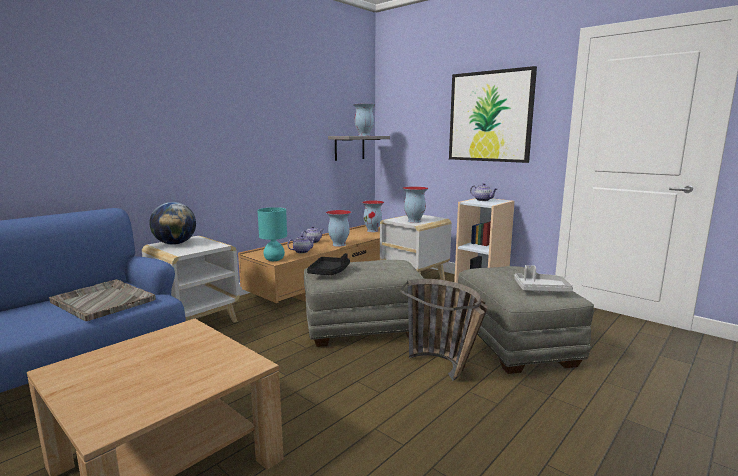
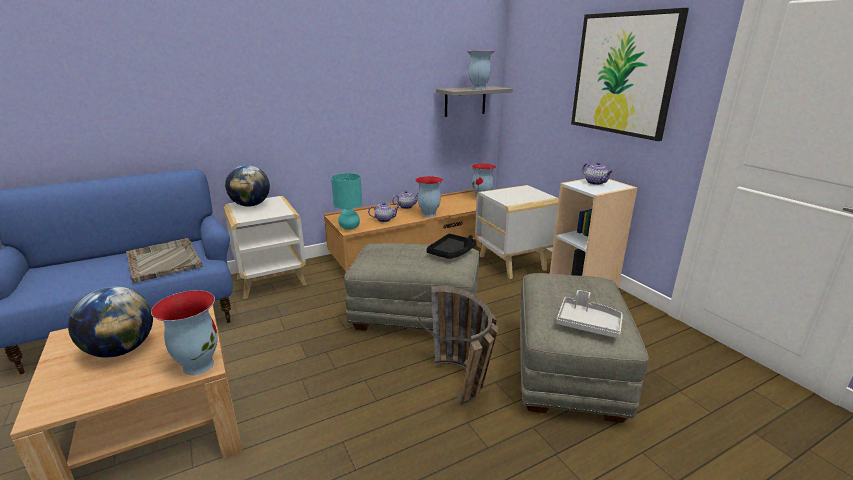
camera: 20 degrees right, 10 degrees up
(141, 369) = (121, 350): none -> globe
(329, 272) = (376, 256): black tray -> black tray (452, 252)
(414, 221) = (511, 198): vase -> vase (198, 365)

